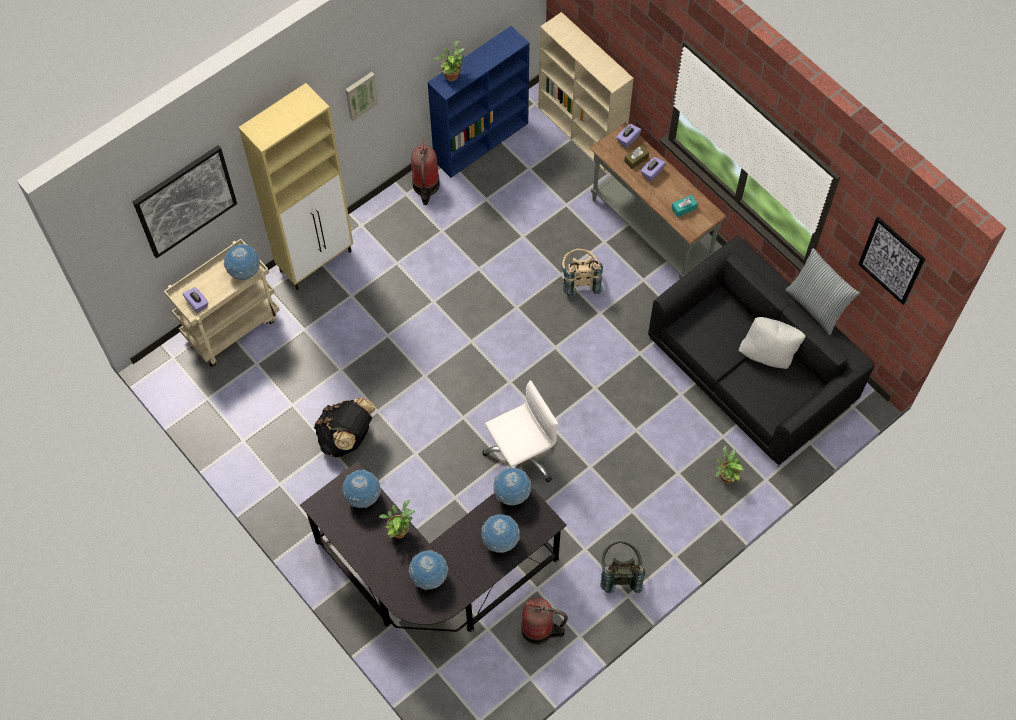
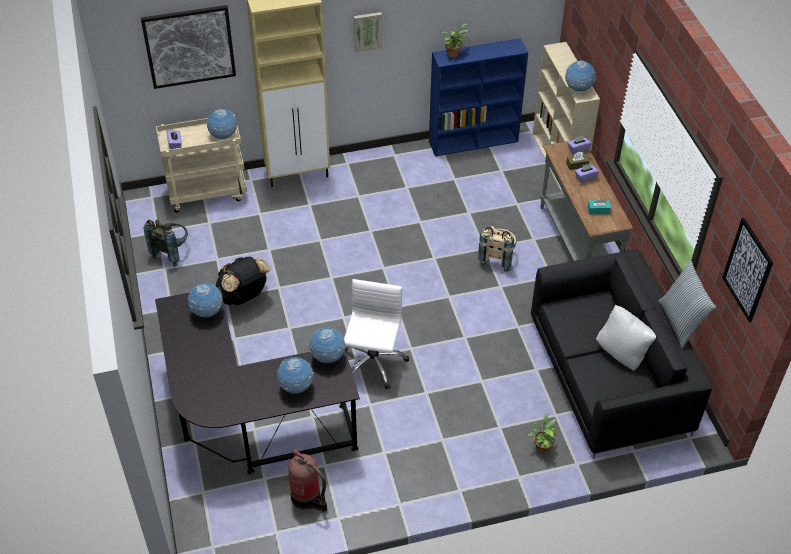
camera: 25 degrees right, 15 degrees down
(399, 529) = (219, 346): potted plant -> none
(426, 187) = (412, 155): fire extinguisher -> none
(429, 577) = (220, 390): globe -> globe (578, 89)
(521, 456) = (372, 363): white office chair -> white office chair turned 75 degrees counterclockwise
(620, 573) = (403, 483): grey backpack -> grey backpack (172, 252)

